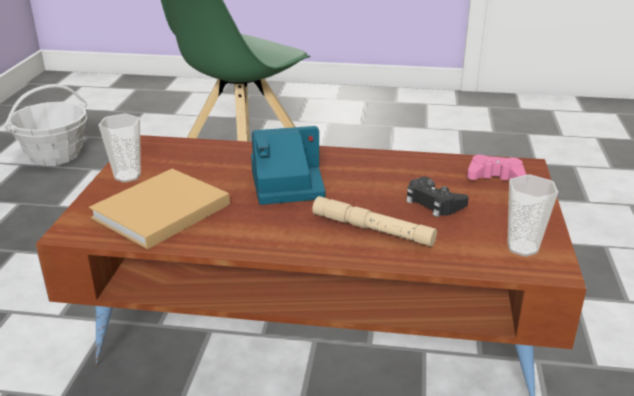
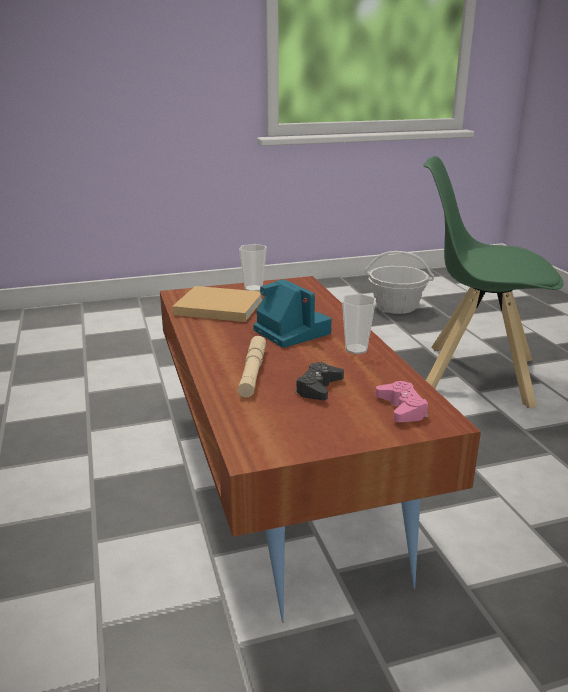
camera: 65 degrees right, 5 degrees down
(522, 248) = (275, 437): cup -> cup (356, 349)

